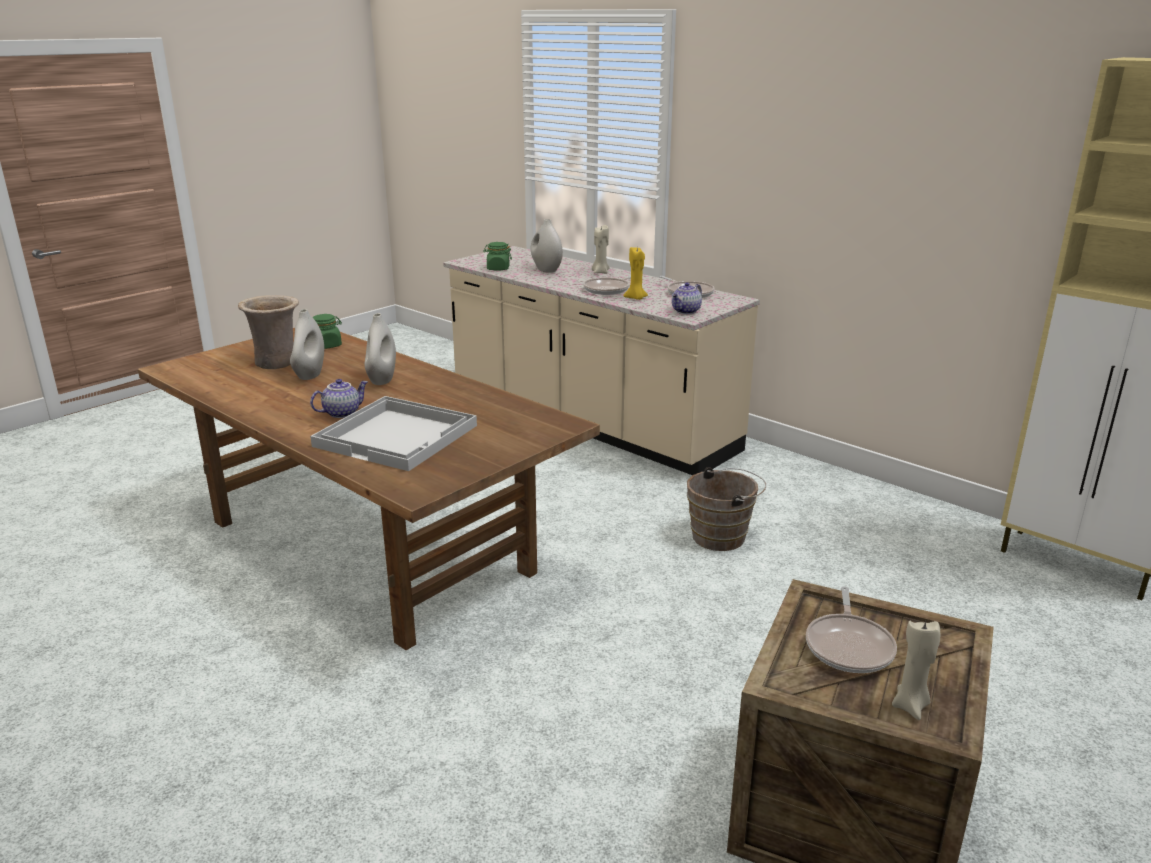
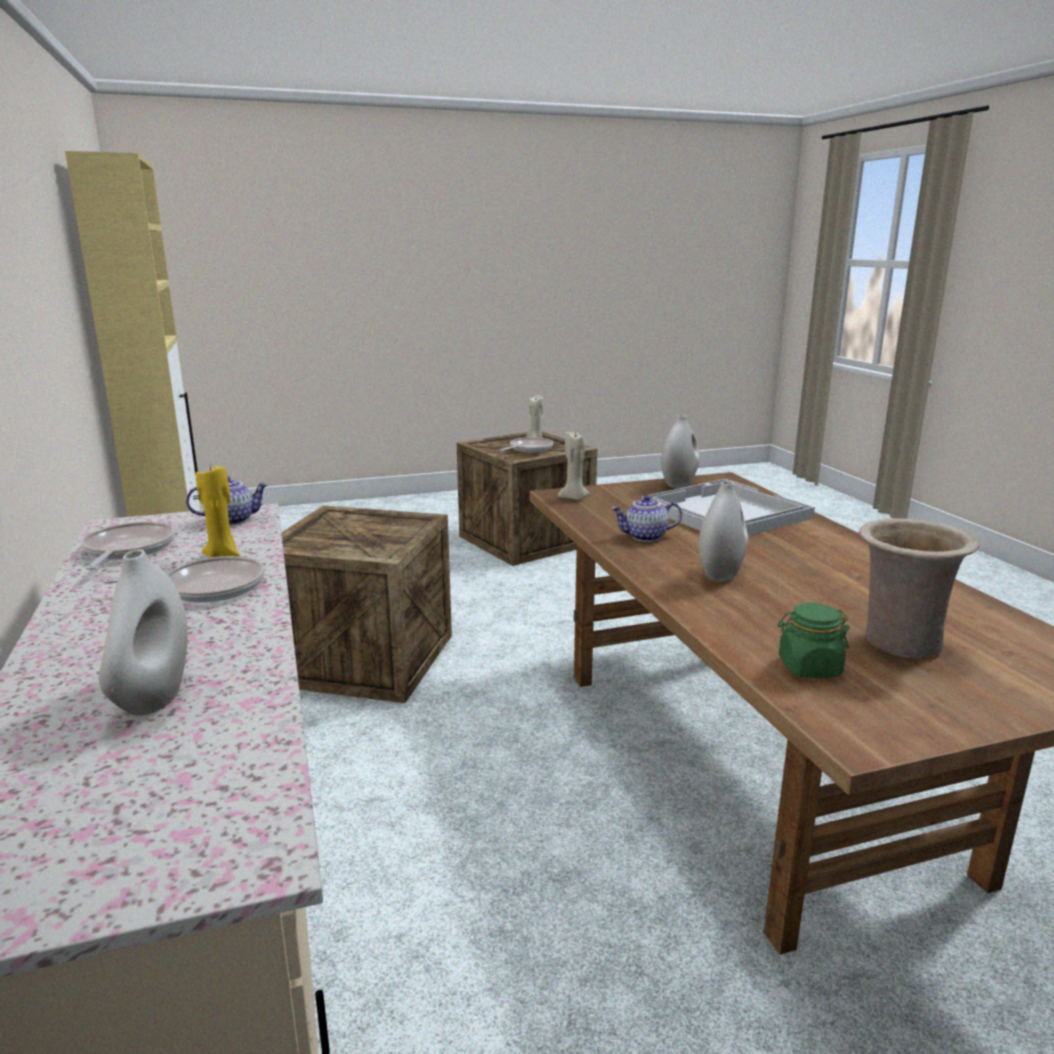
camera: 150 degrees left, 5 degrees down
(310, 375) = (831, 604): white vase -> white vase (678, 484)
(342, 413) = (781, 543): teapot -> teapot (645, 537)
(498, 268) = (243, 749): green jar -> none
(600, 272) = (81, 649): beige candle -> beige candle (574, 498)
(723, 537) = (365, 659): brown bucket -> crate

